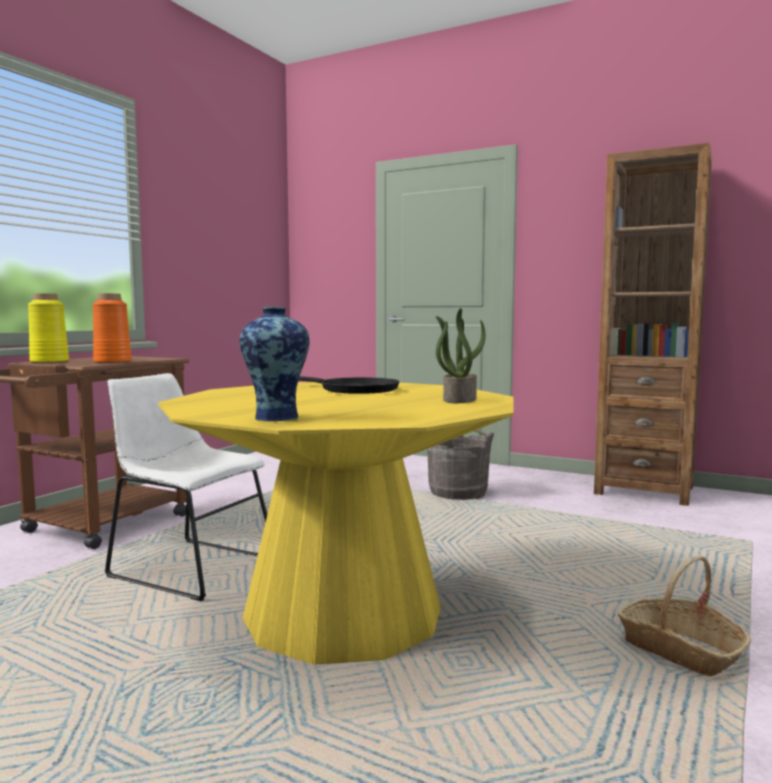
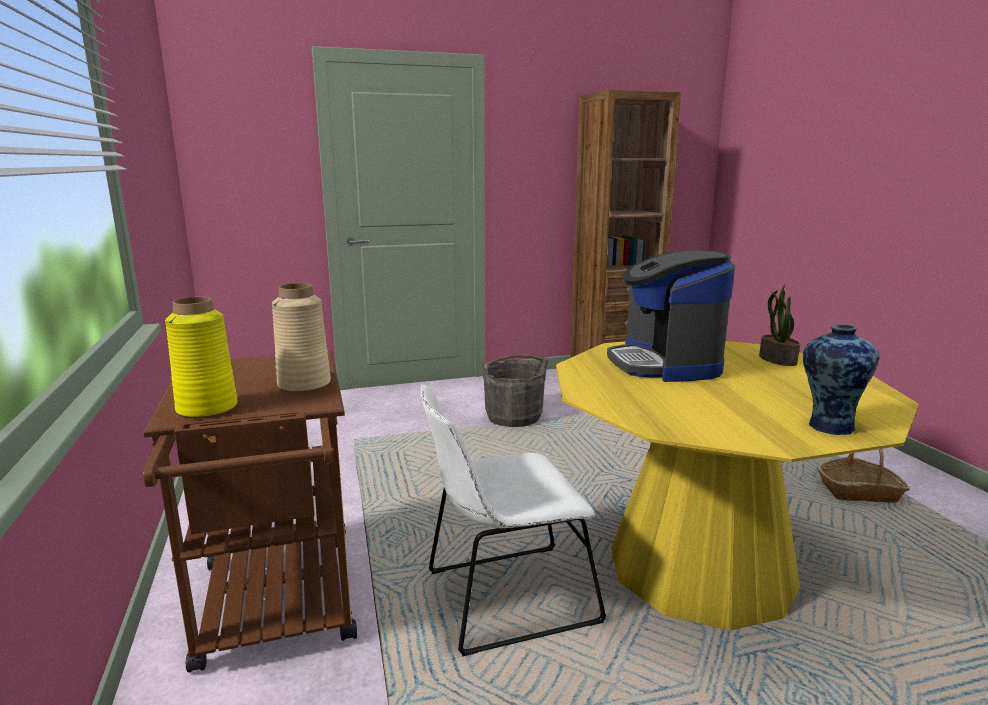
camera: 45 degrees left, 10 degrees up
(113, 362) = (305, 384): orange vase -> beige vase
(354, 390) = (665, 364): black frying pan -> coffee machine

